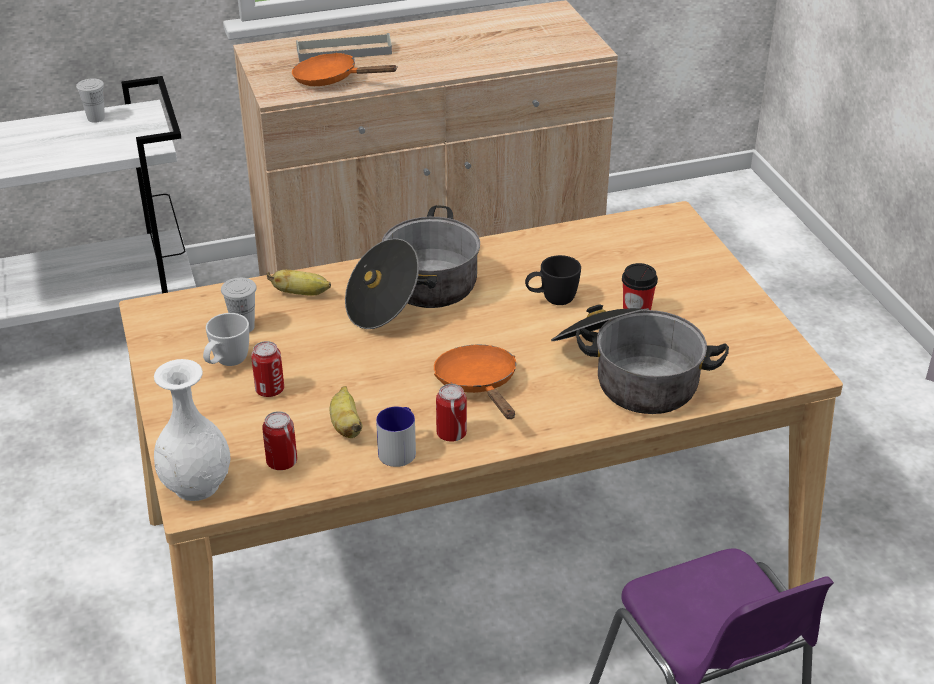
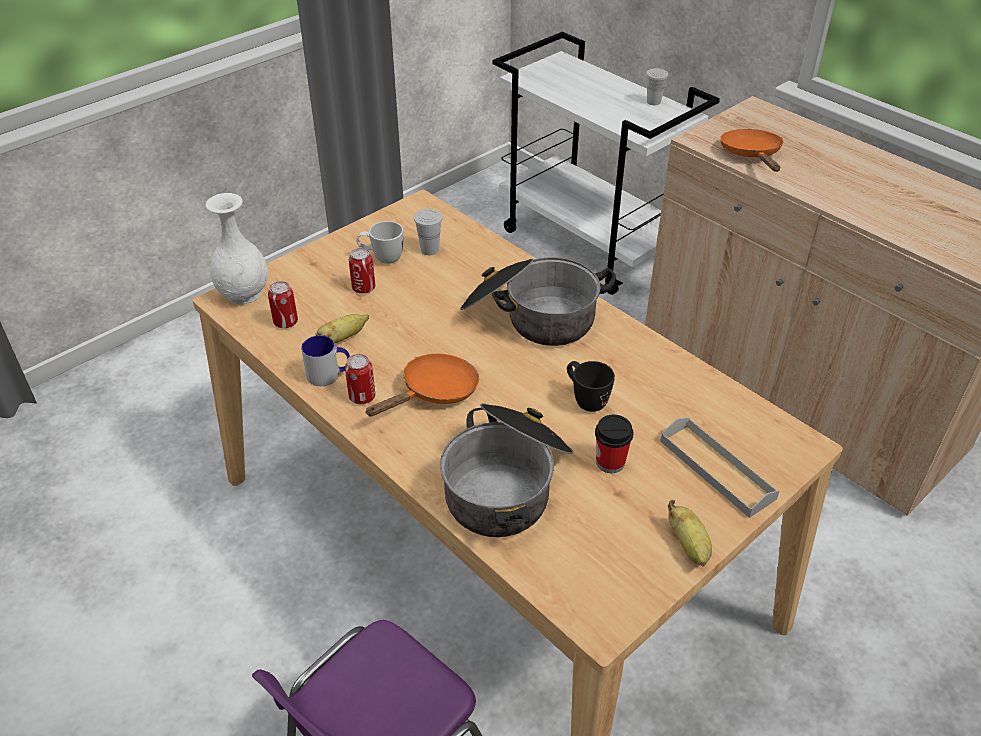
camera: 65 degrees right, 5 degrees up
(301, 294) = (490, 261): banana -> banana (689, 546)
(344, 51) = (805, 145): grey tray -> grey tray (716, 469)

